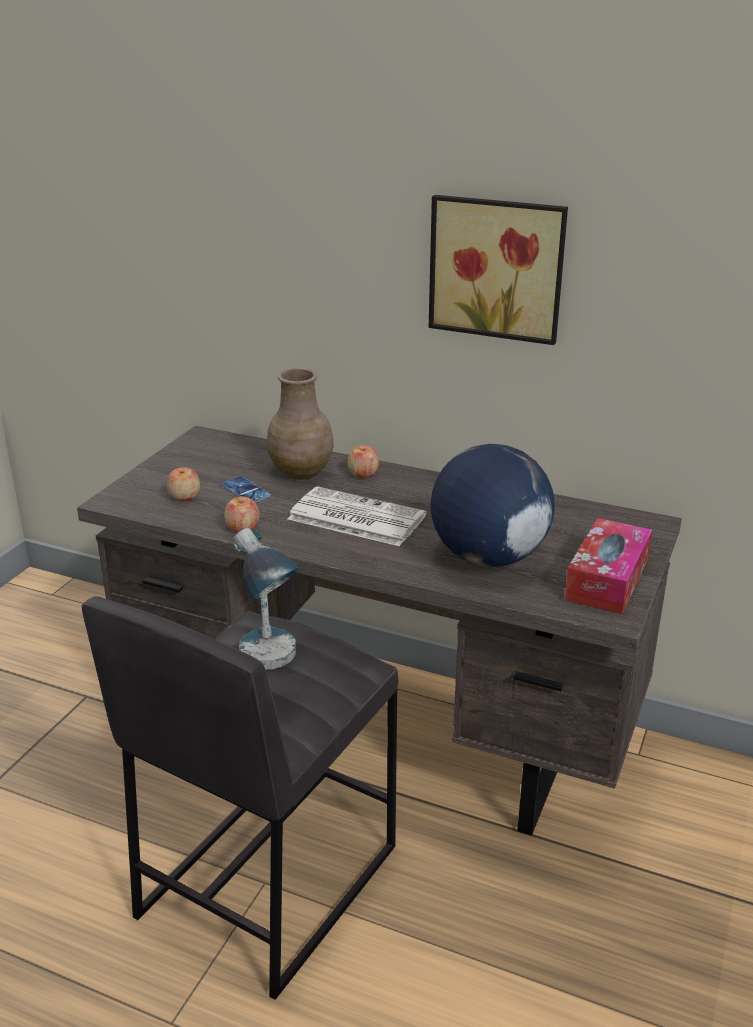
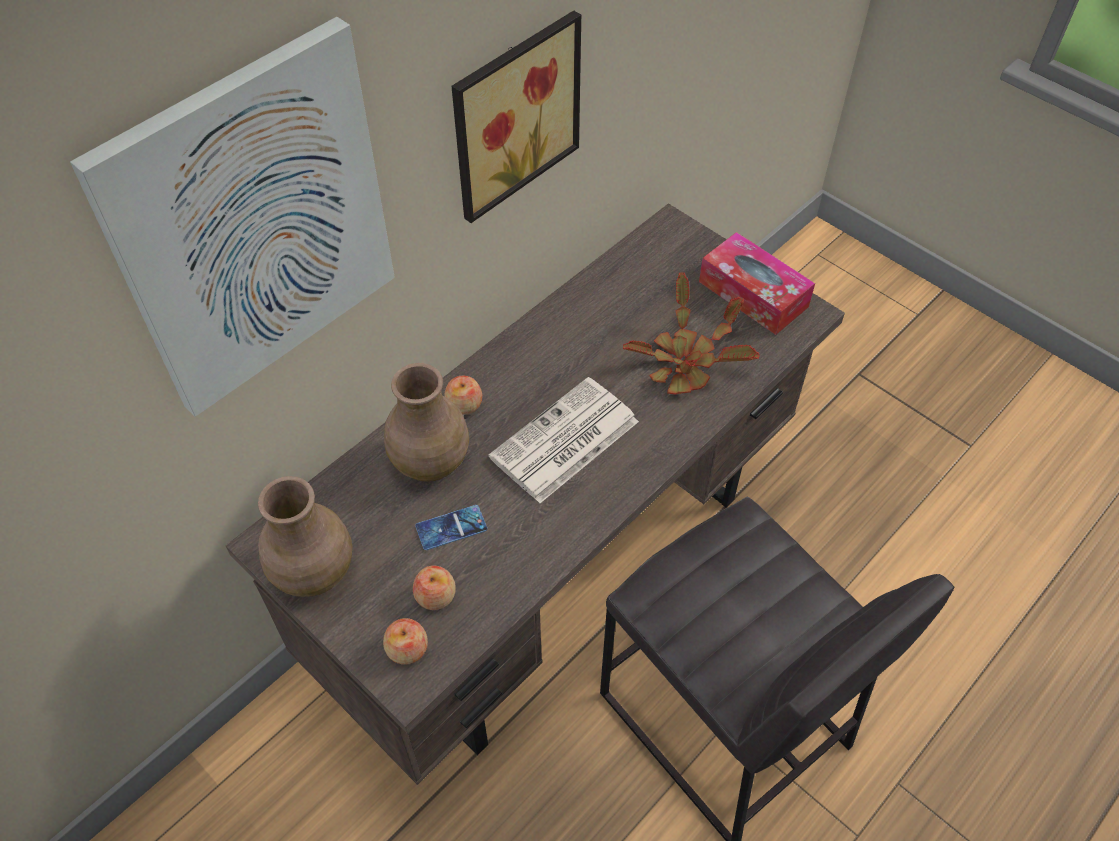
camera: 70 degrees left, 25 degrees up
(187, 454) = (313, 571): none -> brown vase
(242, 527) = (540, 550): apple -> apple (407, 649)
(271, 667) = (743, 595): table lamp -> none
(275, 197) = (255, 225): none -> picture
(488, 558) = (687, 361): globe -> potted plant

